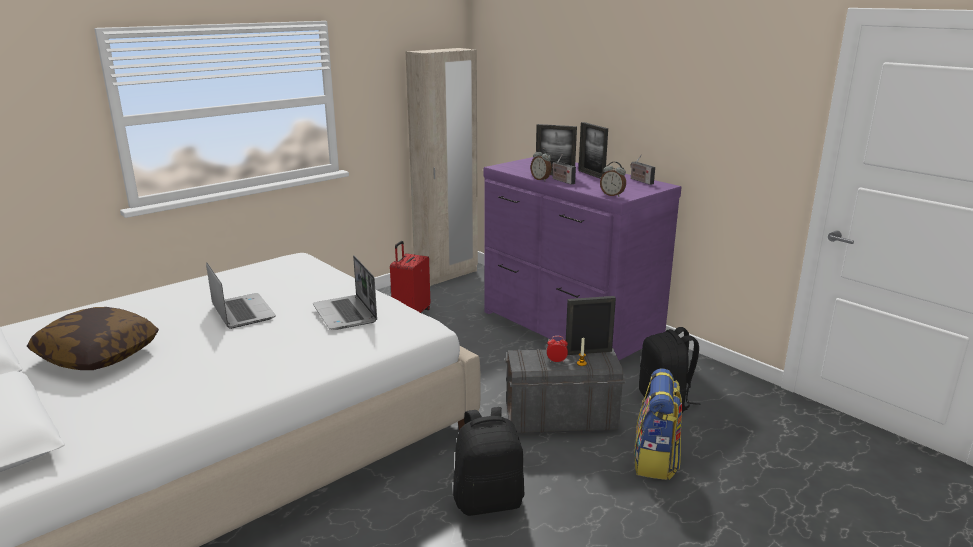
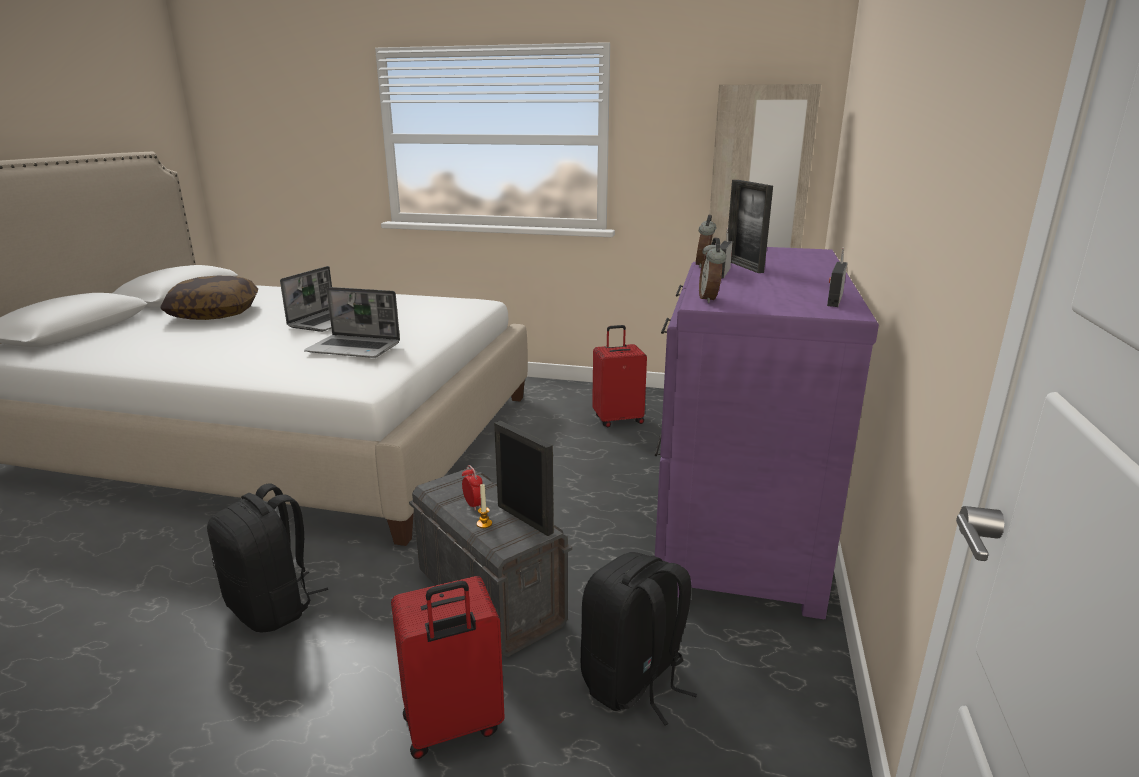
camera: 55 degrees right, 0 degrees up
(346, 314) = (355, 348): laptop -> laptop turned 105 degrees counterclockwise
(591, 174) = (794, 277): picture frame -> none
(656, 461) = (453, 726): backpack -> red suitcase

